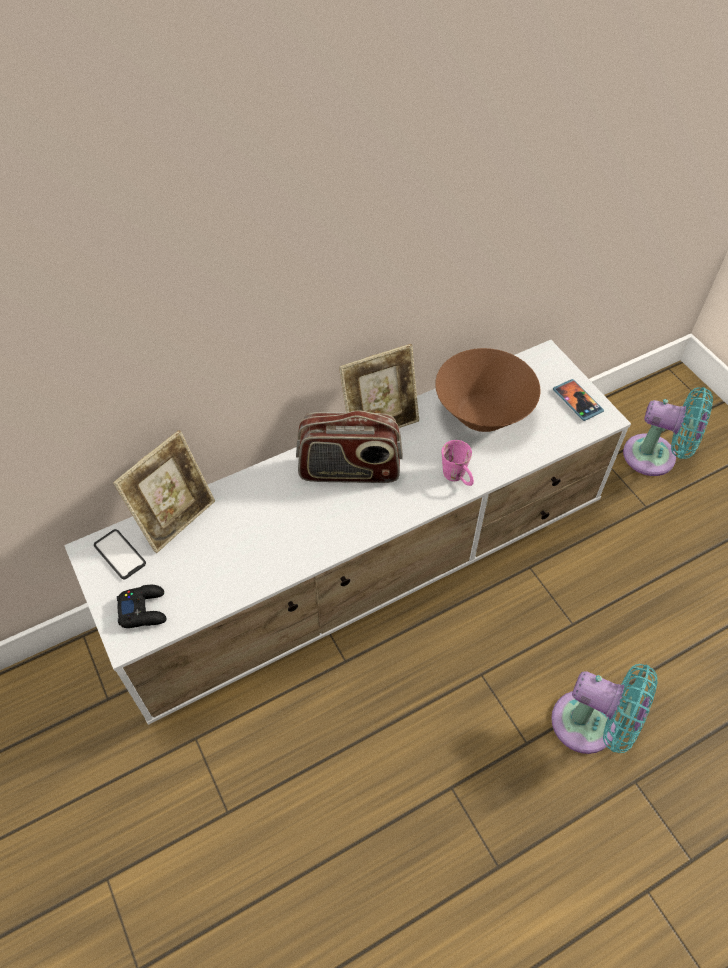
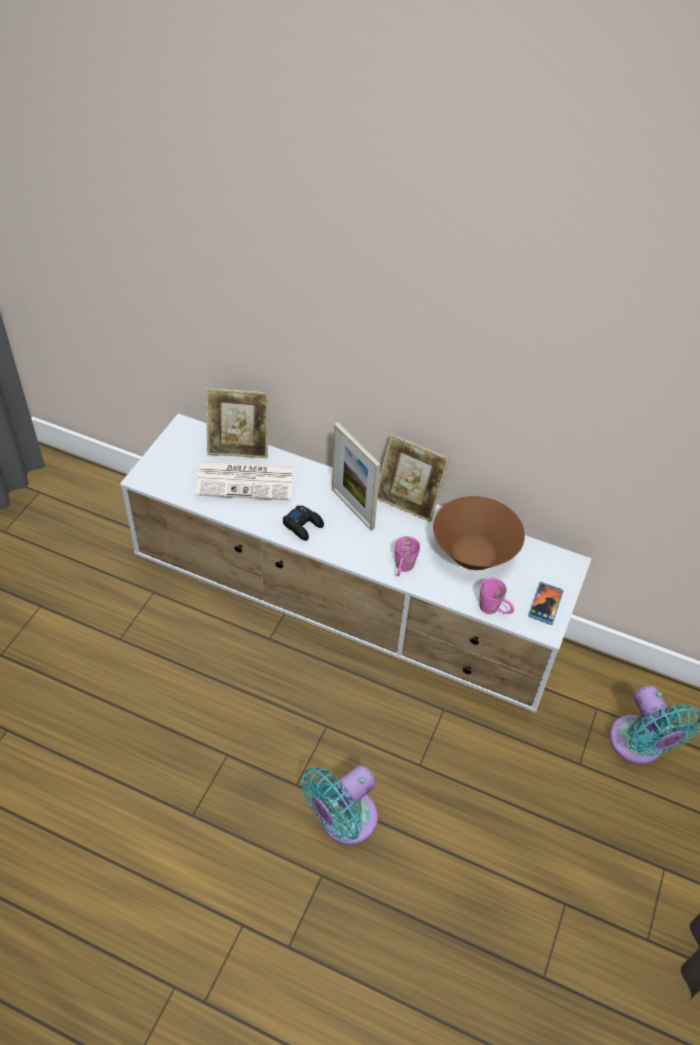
camera: 50 degrees right, 5 degrees down
(120, 554) = (192, 440): phone -> none
(143, 609) = (166, 473): black game controller -> black game controller (303, 525)
(229, 538) = (247, 481): none -> newspaper
(349, 470) = (352, 508): radio -> picture frame
(557, 440) = (494, 609): none -> pink mug
(590, 726) = (343, 821): turquoise fan -> turquoise fan turned 60 degrees clockwise

